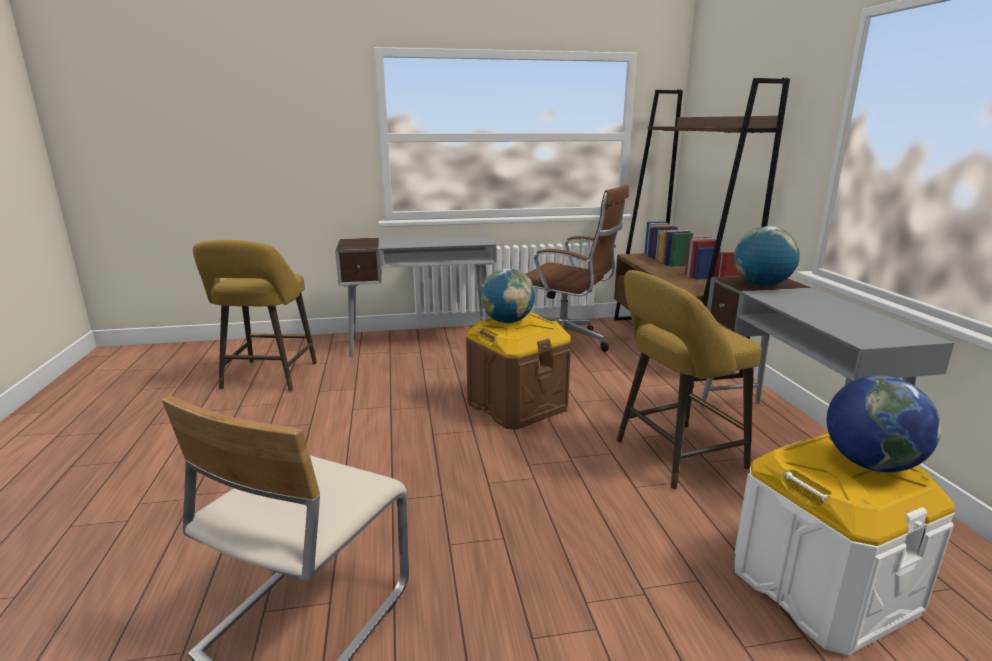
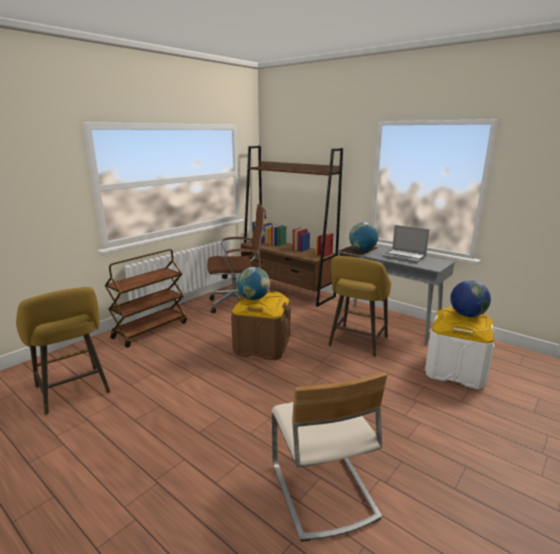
camera: 40 degrees left, 0 degrees up
(421, 343) = (150, 330): grey desk -> brown cart
(834, 311) = (405, 257): none -> laptop

